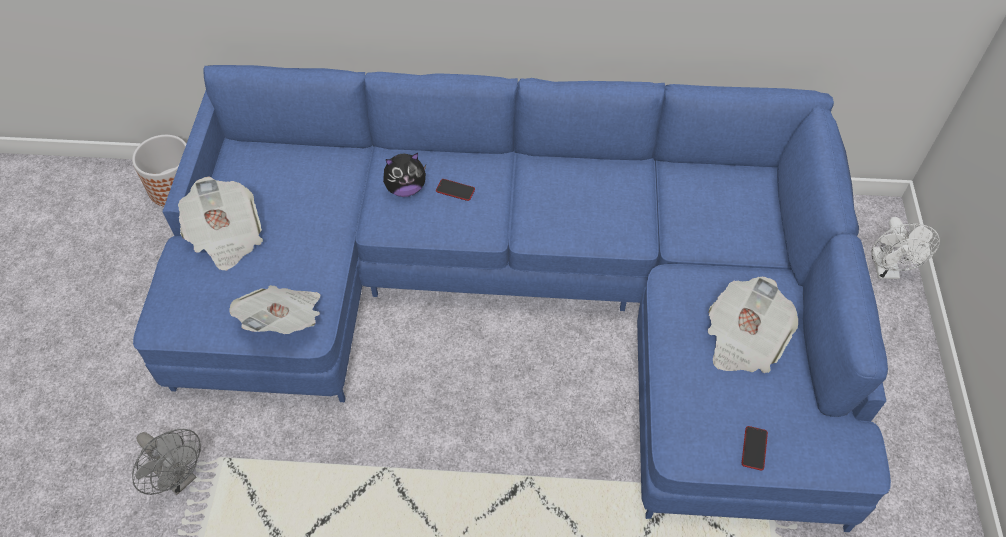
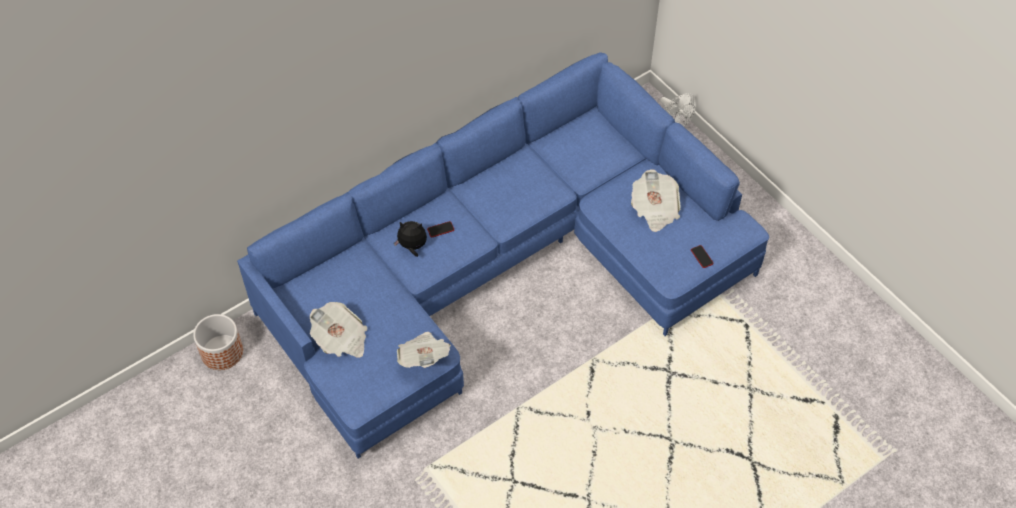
camera: 40 degrees left, 0 degrees up
(179, 478) = (413, 494): grey fan -> none
(405, 188) = (412, 247): plush toy -> plush toy turned 120 degrees counterclockwise

